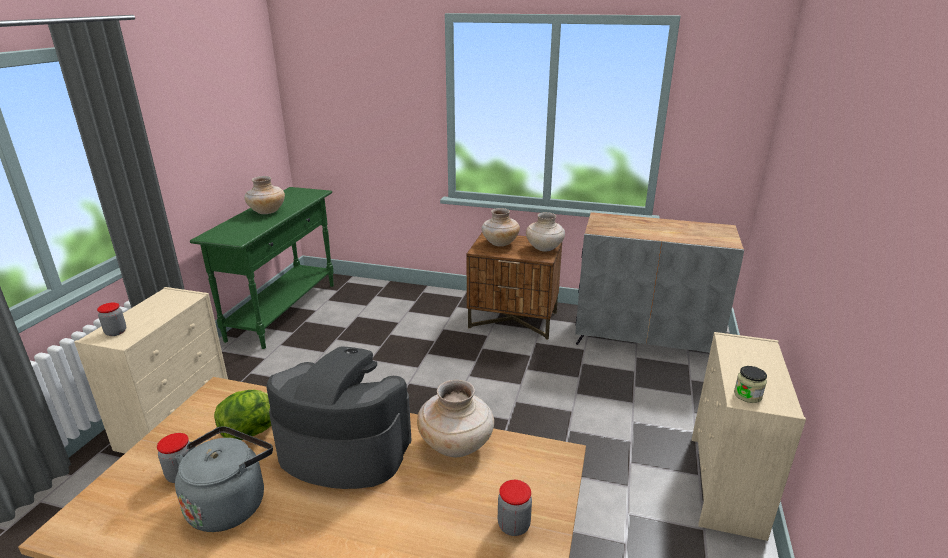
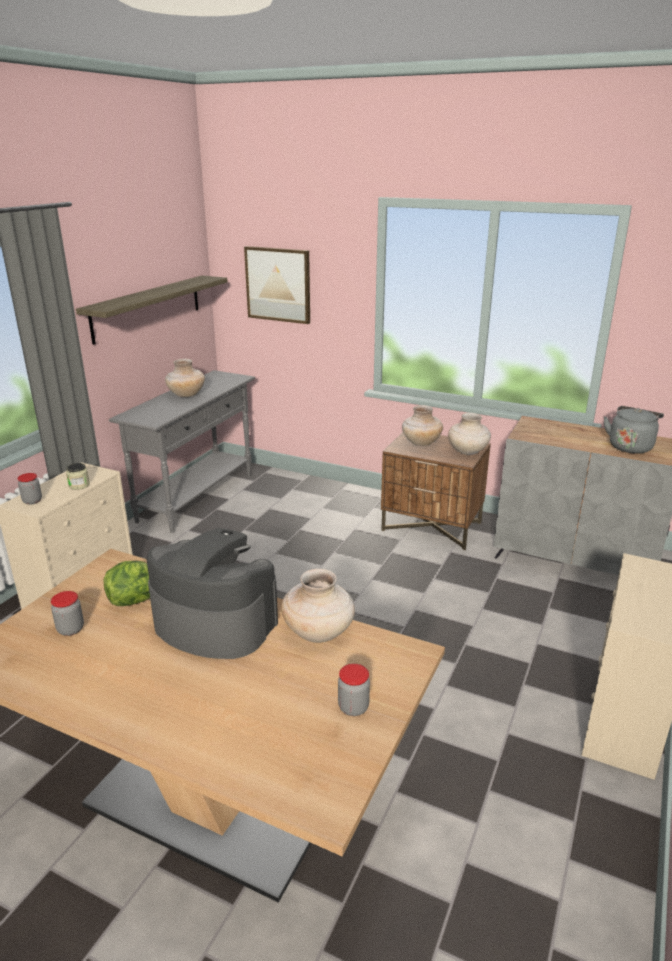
camera: 10 degrees right, 0 degrees up
(221, 127) = (147, 308): none -> shelf
(230, 503) = (107, 657): grey kettle -> grey kettle (630, 446)
(284, 311) = (197, 497): green console table -> grey console table
(350, 101) = (278, 284): none -> picture
(747, 395) = (636, 619): jar -> jar (79, 485)

